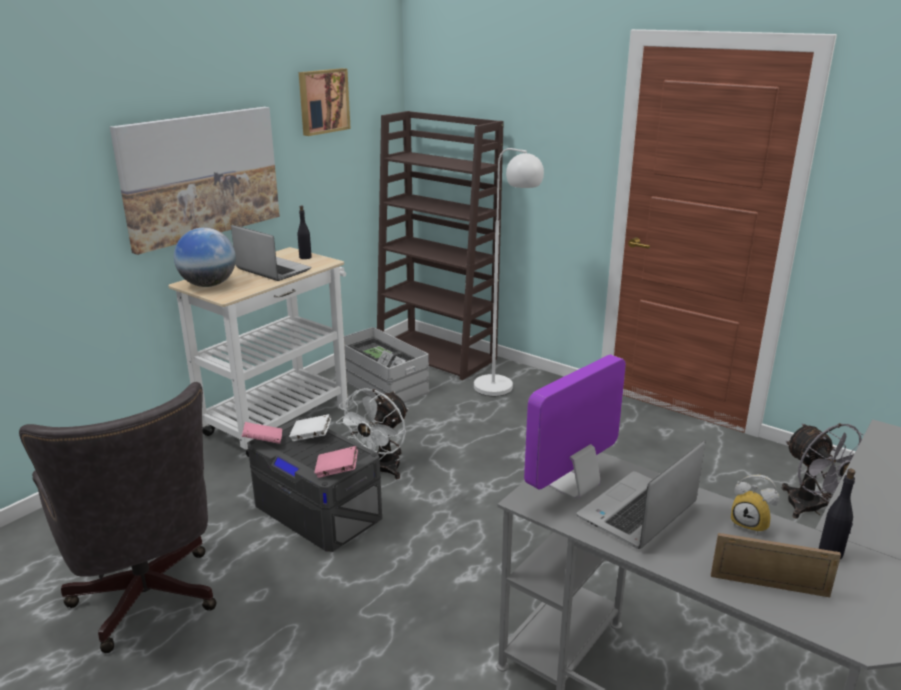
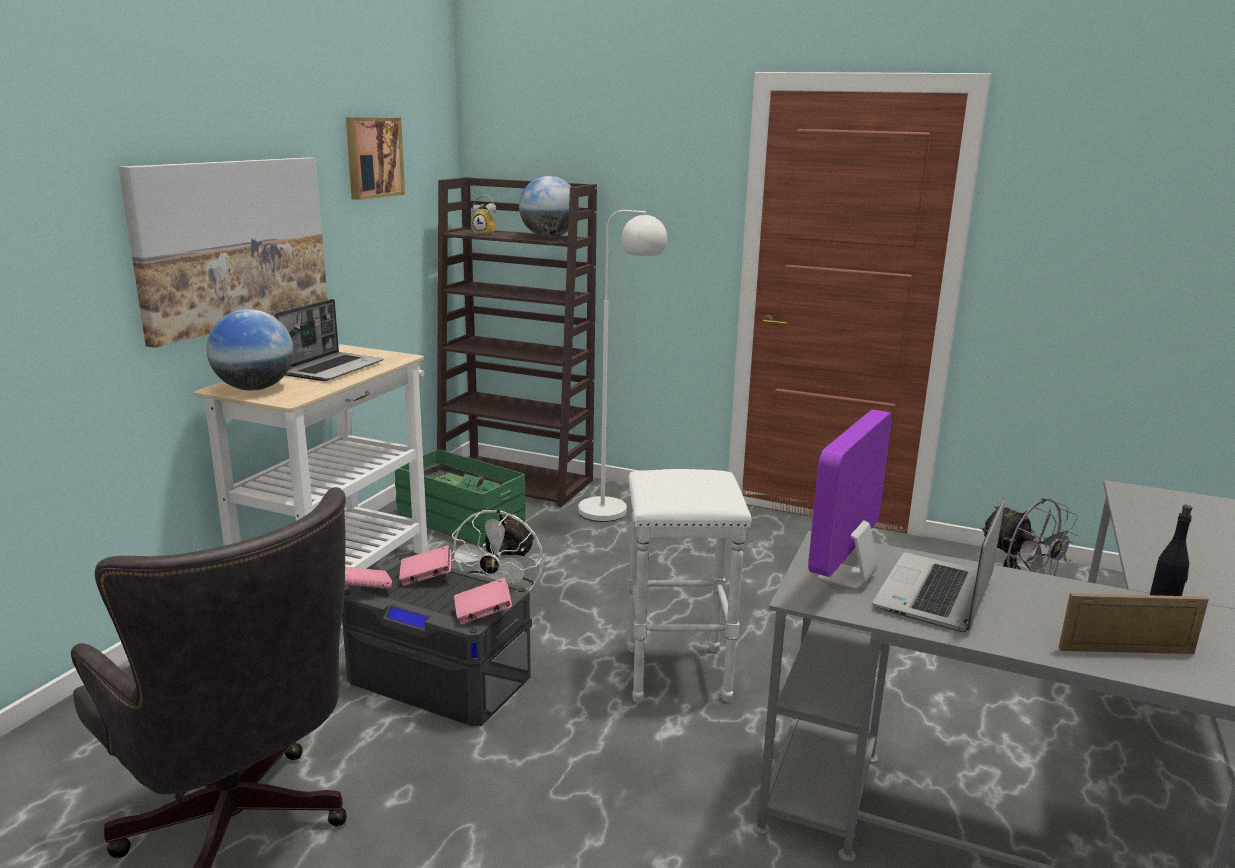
camera: 15 degrees left, 5 degrees down
(272, 270) = (333, 368): laptop -> laptop turned 90 degrees clockwise
(305, 257) = (369, 353): black bottle -> none
(311, 436) = (426, 577): white book -> pink book
(383, 384) = (462, 519): grey storage box -> green storage box
(463, 163) = (549, 237): none -> globe
(492, 530) = (675, 672): none -> white stool
(751, 524) = (1062, 592): alarm clock -> alarm clock (486, 234)

